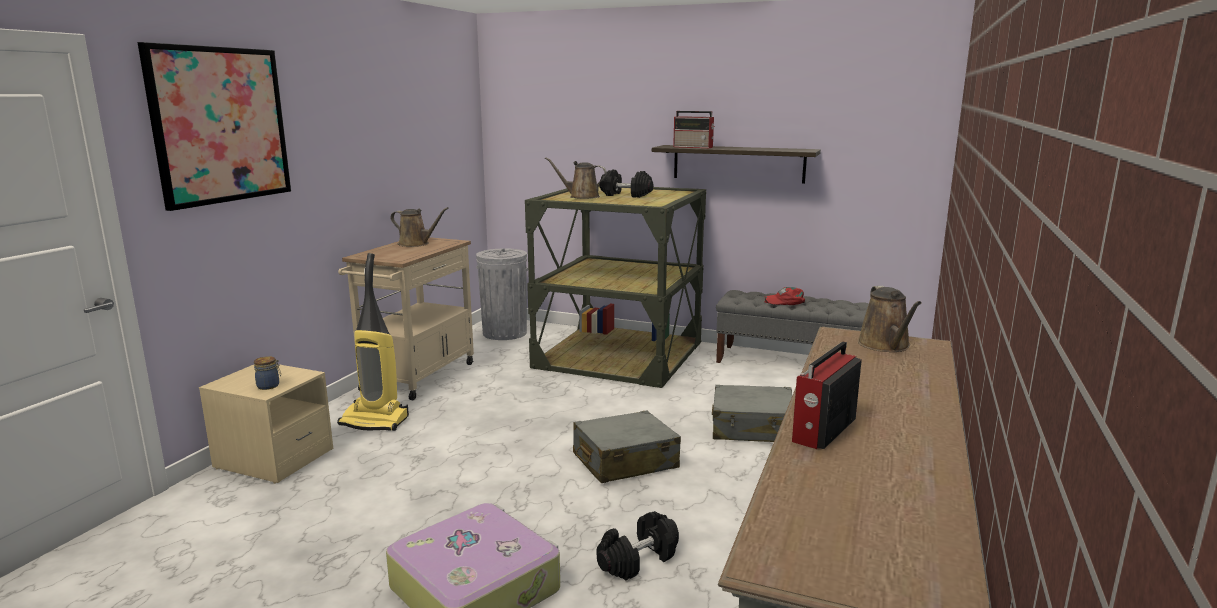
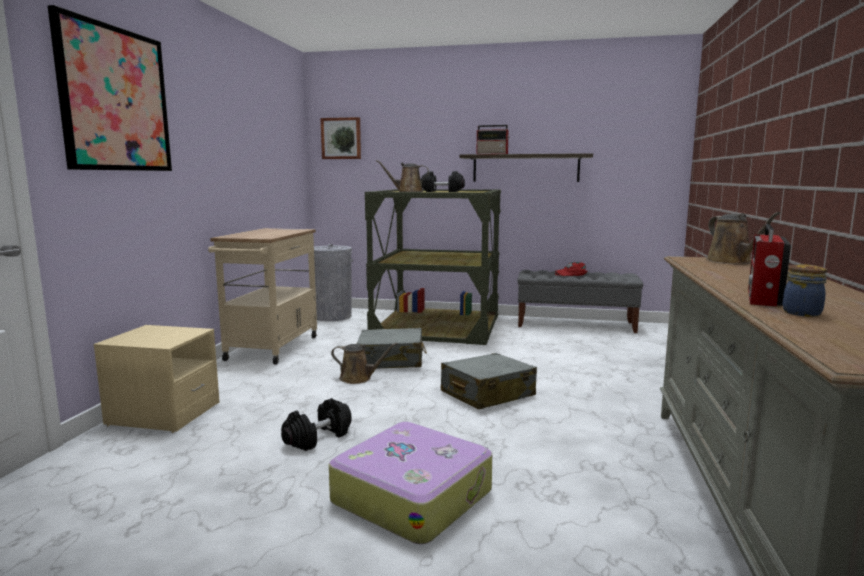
camera: 10 degrees left, 5 degrees down
(269, 386) = (166, 339): jar -> jar (803, 313)
(375, 421) = (249, 380): vacuum cleaner -> none
(416, 244) = (269, 231): brown watering can -> brown watering can (358, 378)
(520, 119) = (341, 138): none -> picture
(638, 560) = (543, 461): black dumbbell -> black dumbbell (318, 438)
(752, 428) = (575, 366): grey suitcase -> grey suitcase (391, 360)

